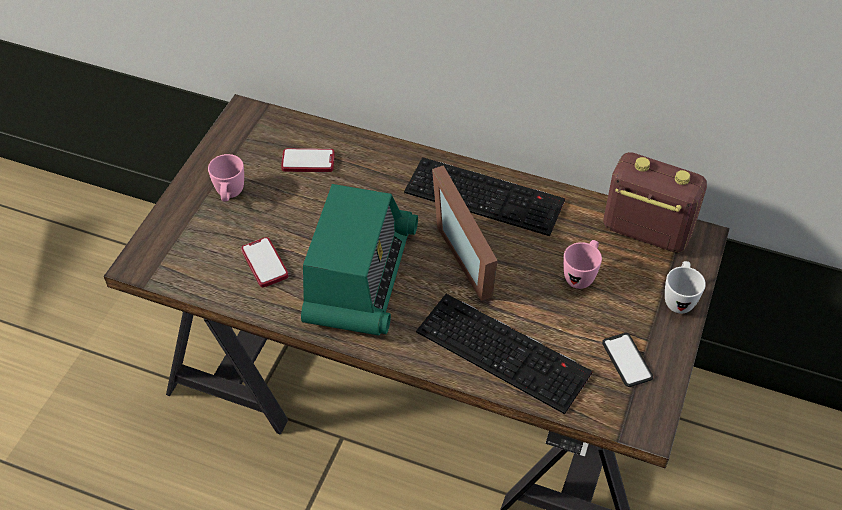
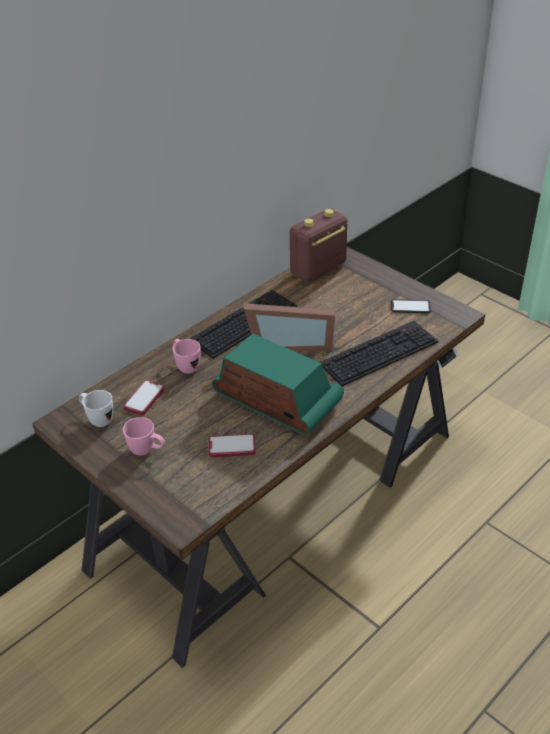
camera: 65 degrees left, 10 degrees down
(581, 275) = (336, 304): pink mug -> pink mug (186, 366)
(679, 299) = (376, 274): white mug -> white mug (97, 419)

